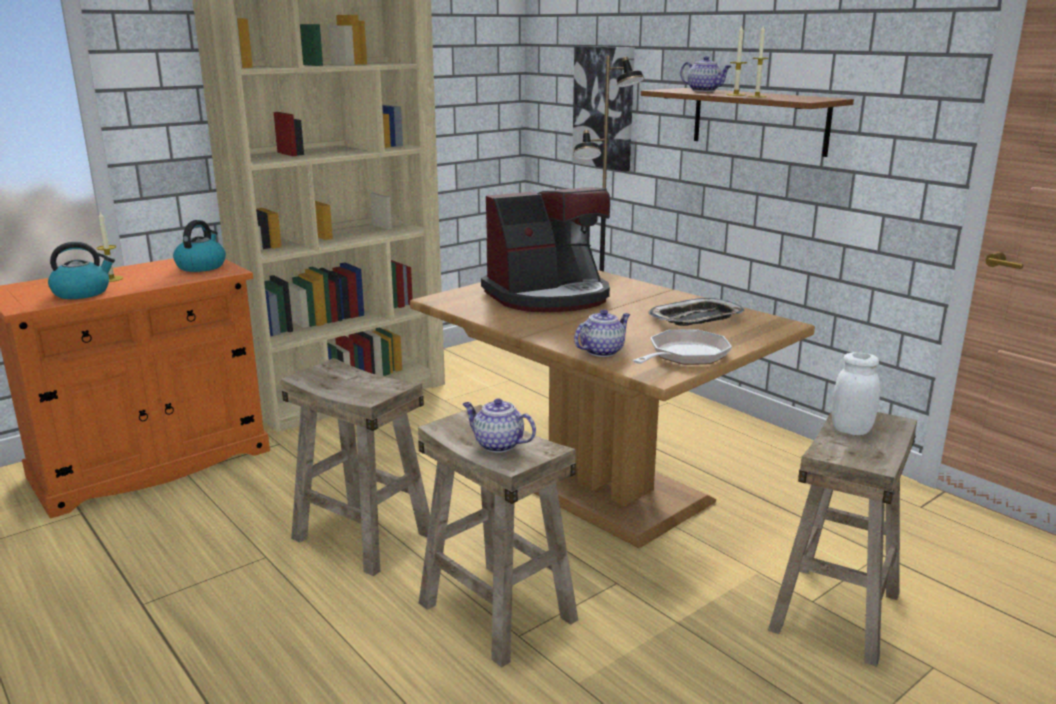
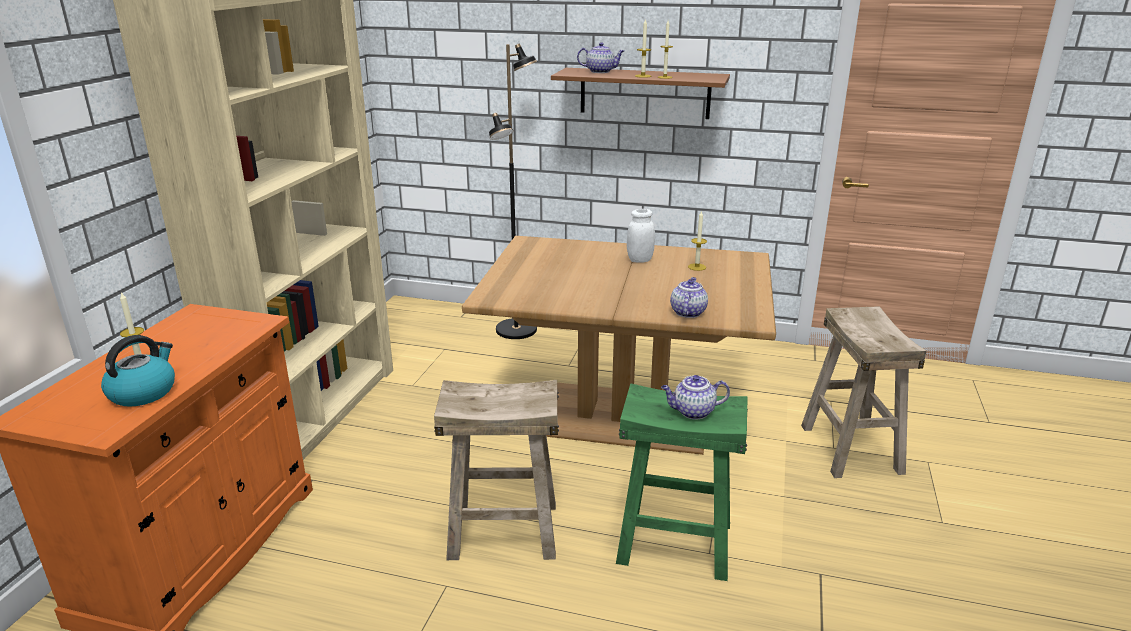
camera: 35 degrees left, 5 degrees up
(201, 266) = (217, 323): kettle -> none
(495, 611) = (674, 543): beige stool -> green stool
(549, 296) = (566, 273): coffee machine -> none
(604, 107) = (476, 86): picture -> none
(684, 356) = (741, 300): frying pan -> none
(696, 319) = (697, 267): tray -> candle
(851, 430) = (859, 325): white jar -> white jar (640, 260)

